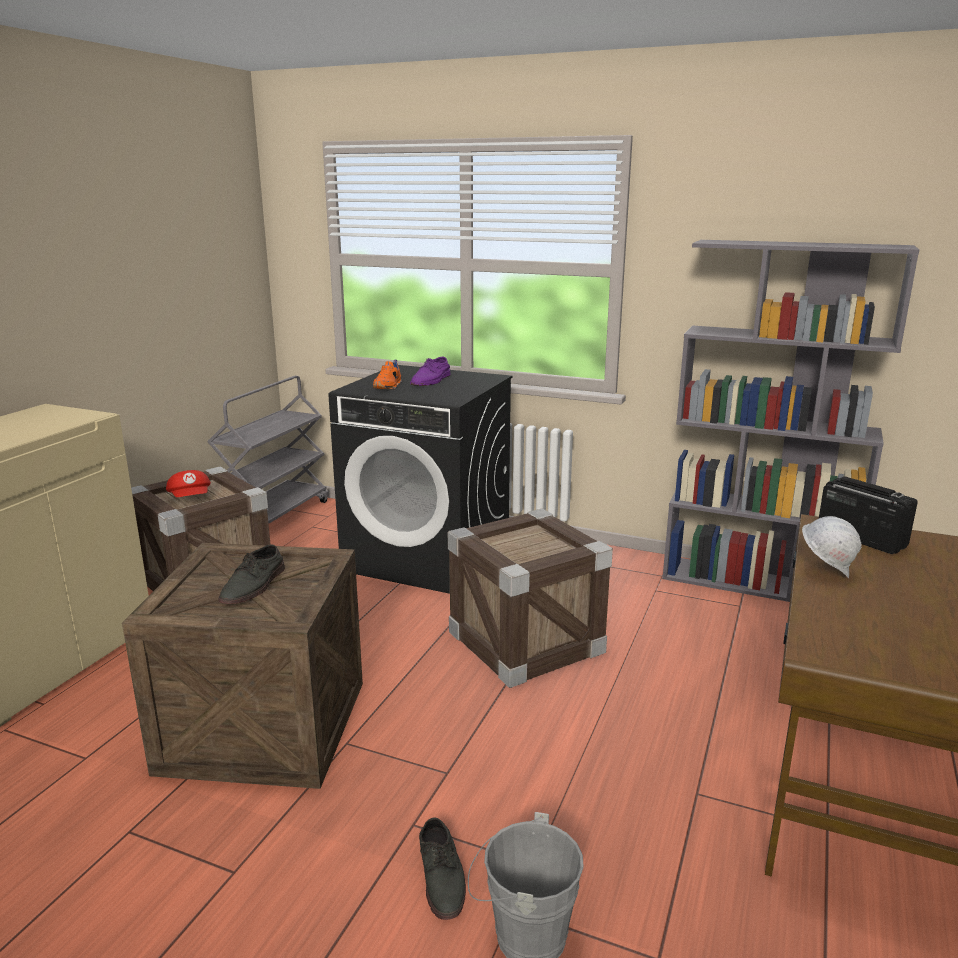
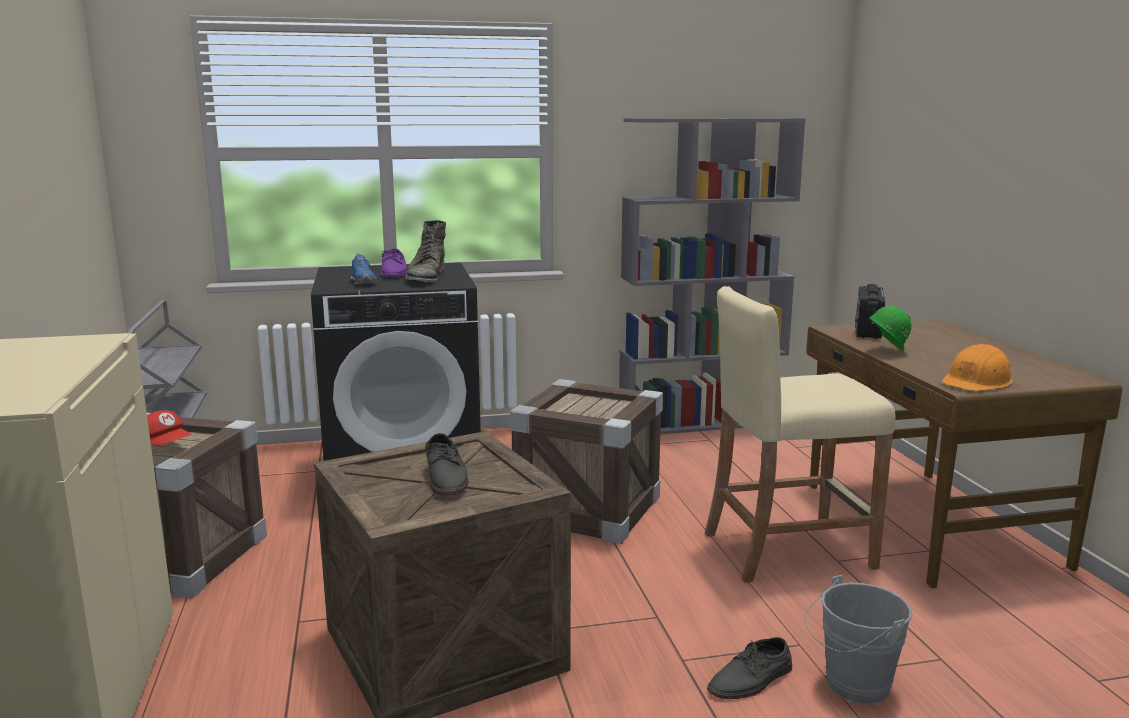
camera: 35 degrees left, 5 degrees down
(388, 386) = (364, 282): orange shoe -> blue shoe
(442, 876) = (751, 680): grey shoe -> grey shoe turned 105 degrees clockwise
(443, 390) = (426, 278): none -> green boot
(659, 758) = (787, 550): none -> beige stool
(825, 571) = (885, 351): white hard hat -> green hard hat
(858, 649) = (977, 382): none -> orange hard hat
(860, 538) = (867, 331): radio -> radio turned 90 degrees counterclockwise

